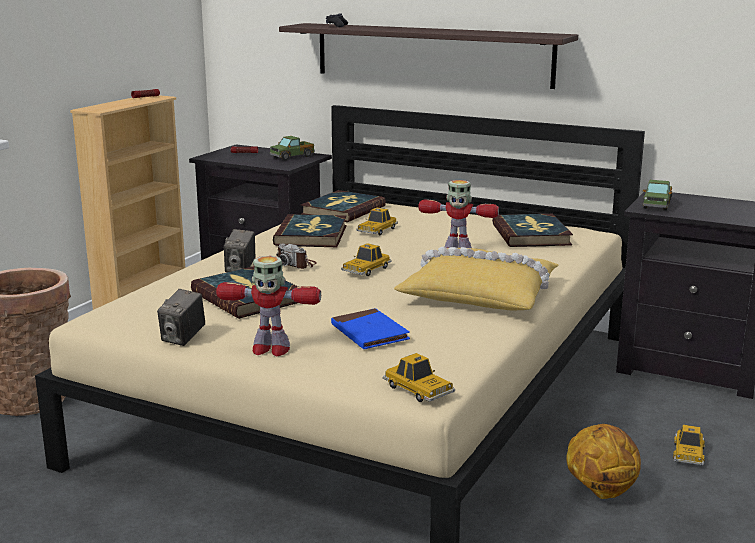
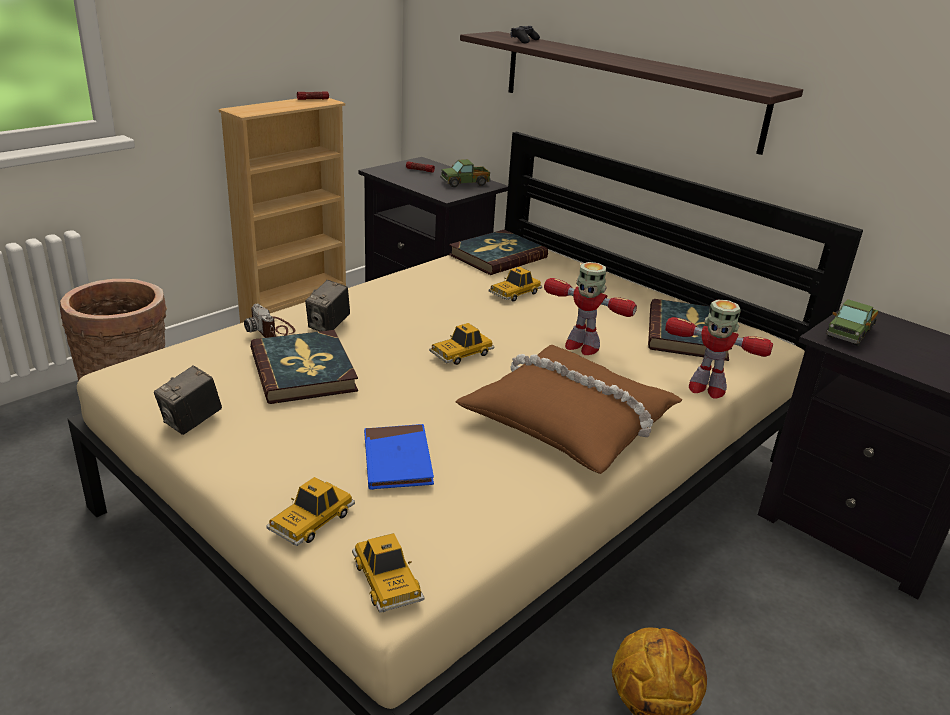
camera: 15 degrees right, 10 degrees up
(270, 349) = (266, 463): toy robot -> toy robot (706, 388)
(296, 264) = (392, 330): camera -> camera (272, 330)
(311, 235) = (438, 288): book -> none
(480, 293) = (570, 420): yellow pillow -> brown pillow
(688, 454) = (793, 672): toy car -> toy car (312, 521)

